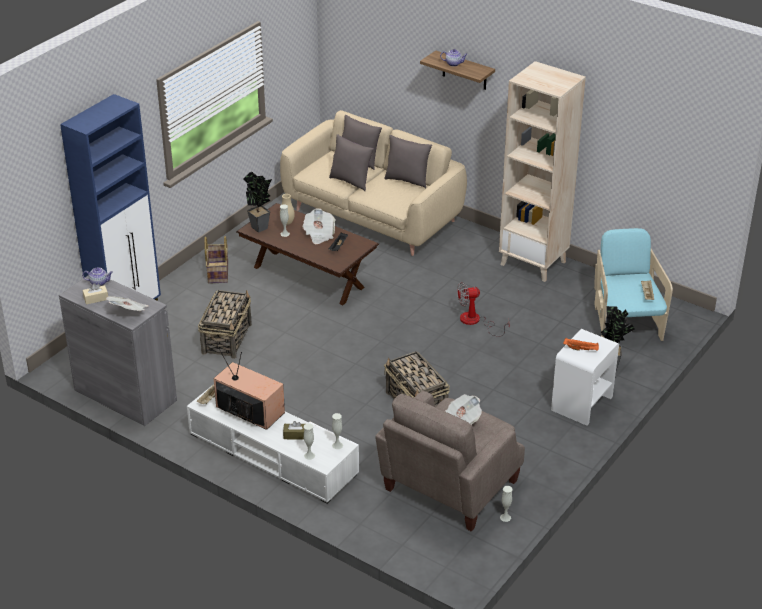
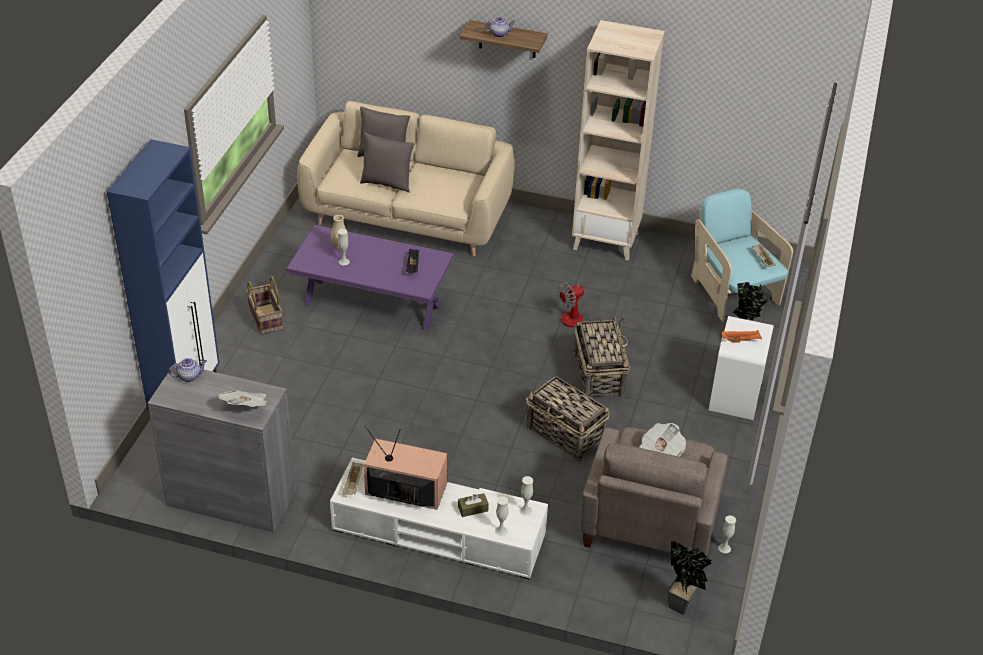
camera: 20 degrees left, 5 degrees up
(96, 298) = (196, 398): beige tissue box -> none
(227, 338) = (316, 399): basket -> basket (598, 374)
(259, 229) = (312, 261): potted plant -> potted plant (682, 608)
(309, 277) = (372, 304): brown coffee table -> purple coffee table
(319, 234) = (383, 255): newspaper -> none
(407, 180) = (448, 171): grey pillow -> none

